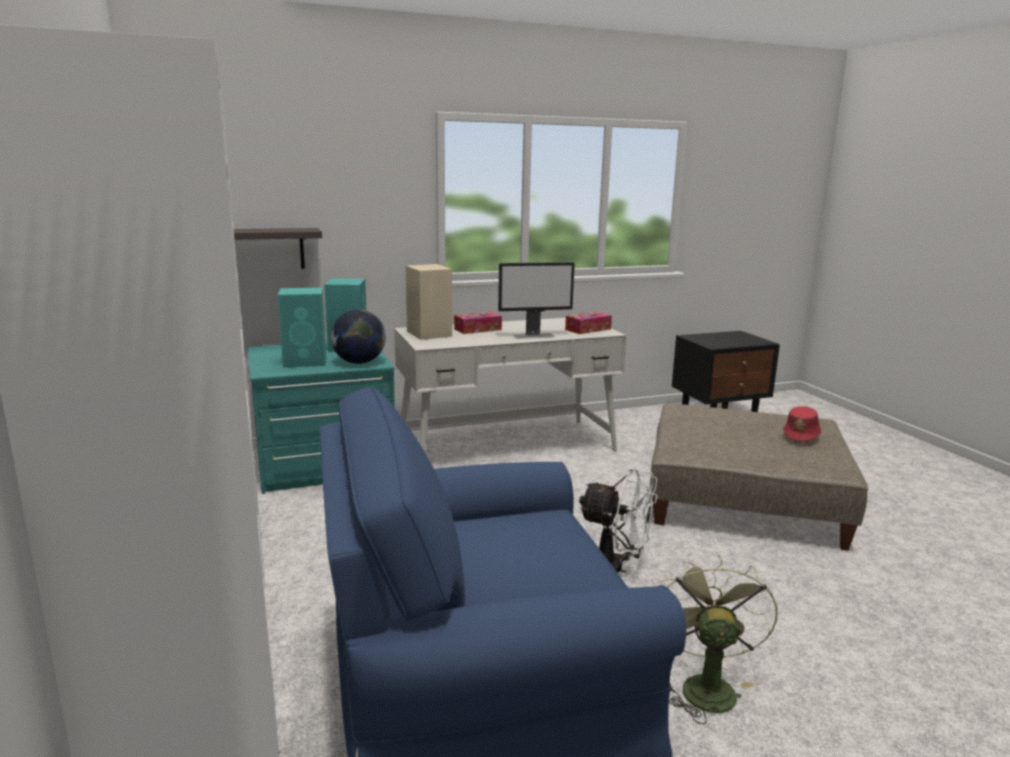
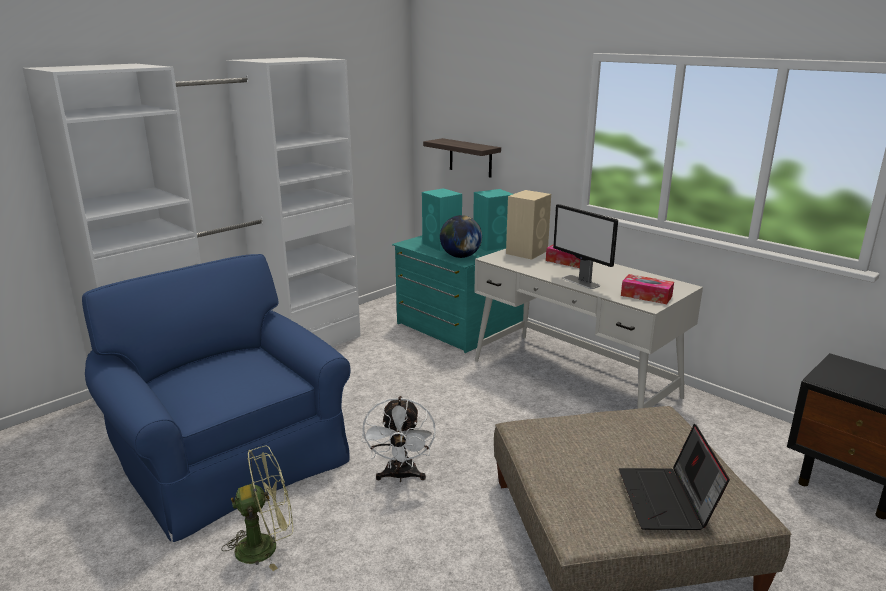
camera: 65 degrees right, 5 degrees up
(802, 435) = (667, 500): red hat -> laptop

